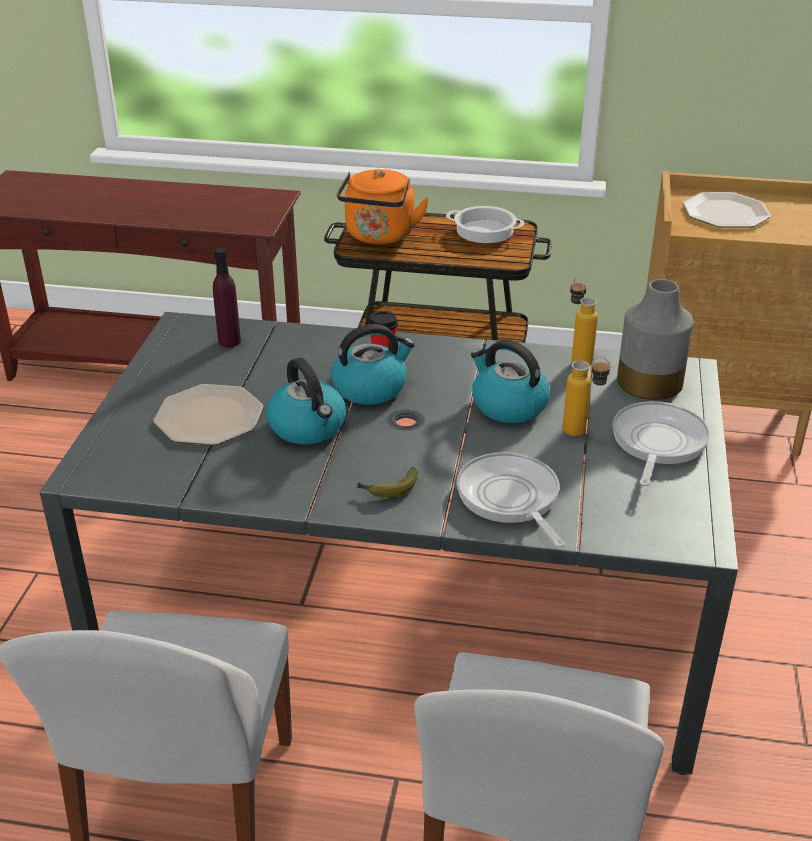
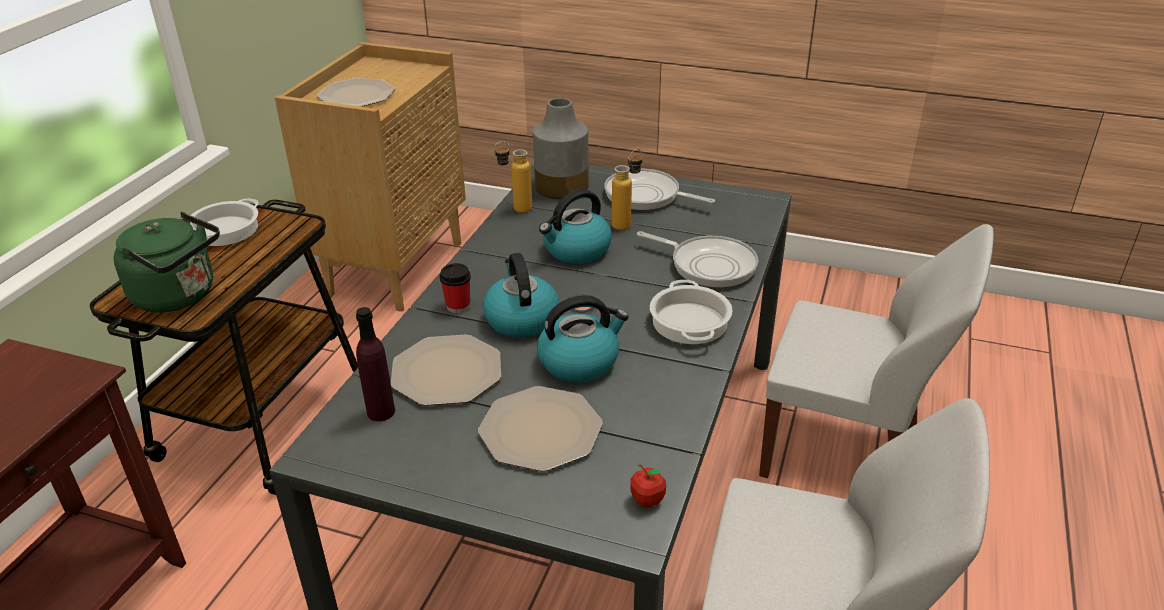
camera: 80 degrees left, 0 degrees up
(120, 479) = (647, 500): none -> apple
(283, 361) = (445, 372): none -> plate
(379, 236) = (179, 296): orange kettle -> green kettle
(388, 489) = (688, 322): banana -> cooking pot
(510, 499) = (708, 265): frying pan -> frying pan turned 135 degrees counterclockwise

